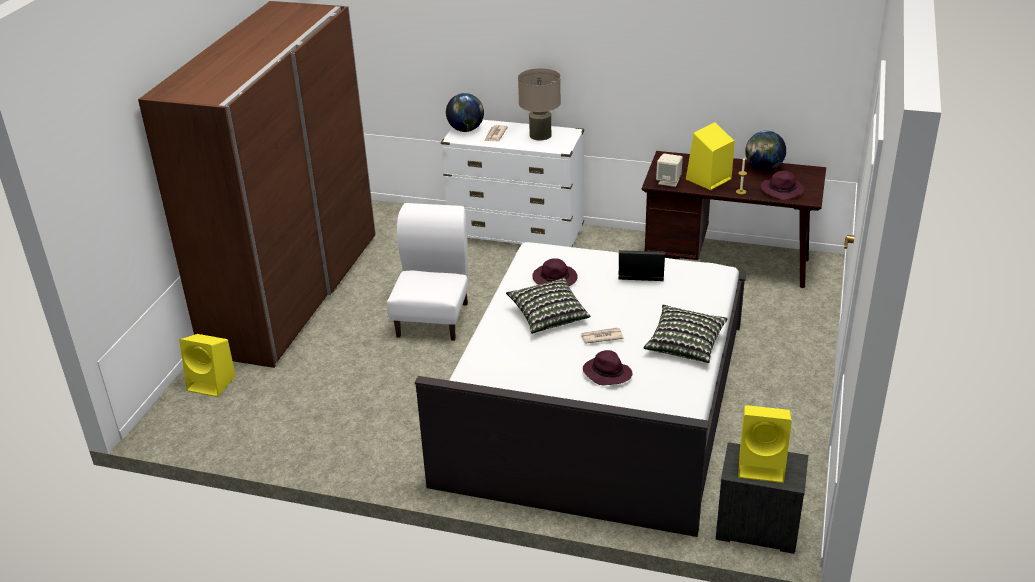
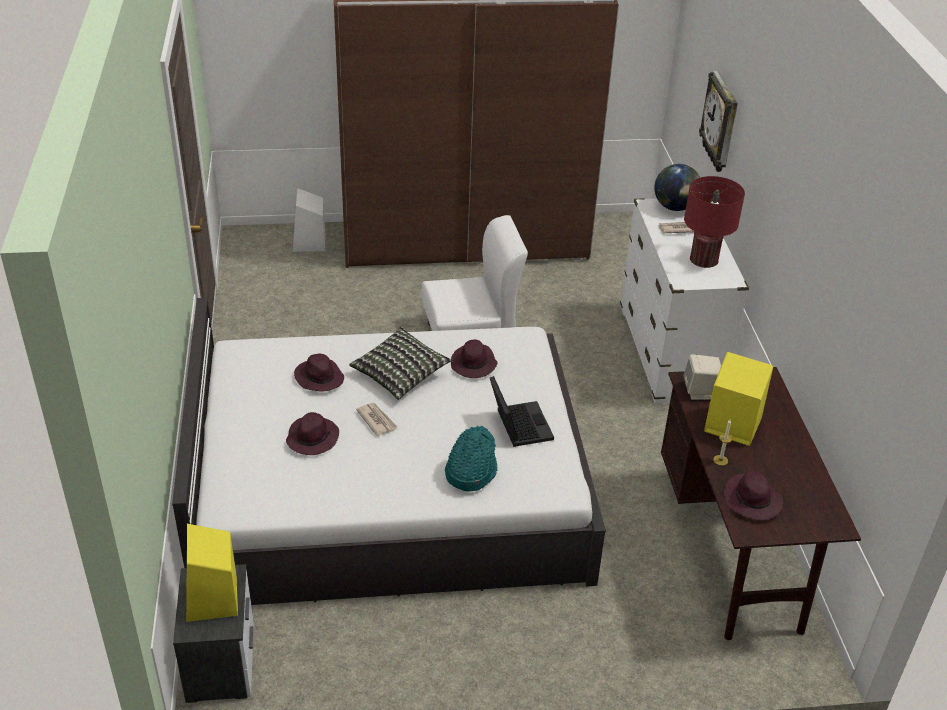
camera: 65 degrees right, 5 degrees up
(213, 383) = (309, 243): yellow speaker -> white speaker
(453, 53) = (721, 123): none -> wall clock
(528, 358) = (319, 378): none -> purple hat
(540, 135) = (704, 259): beige table lamp -> red table lamp
(683, 304) = (470, 471): none -> turquoise hat
(685, 345) = (391, 488): pillow -> none
(763, 169) = (802, 473): globe -> none

